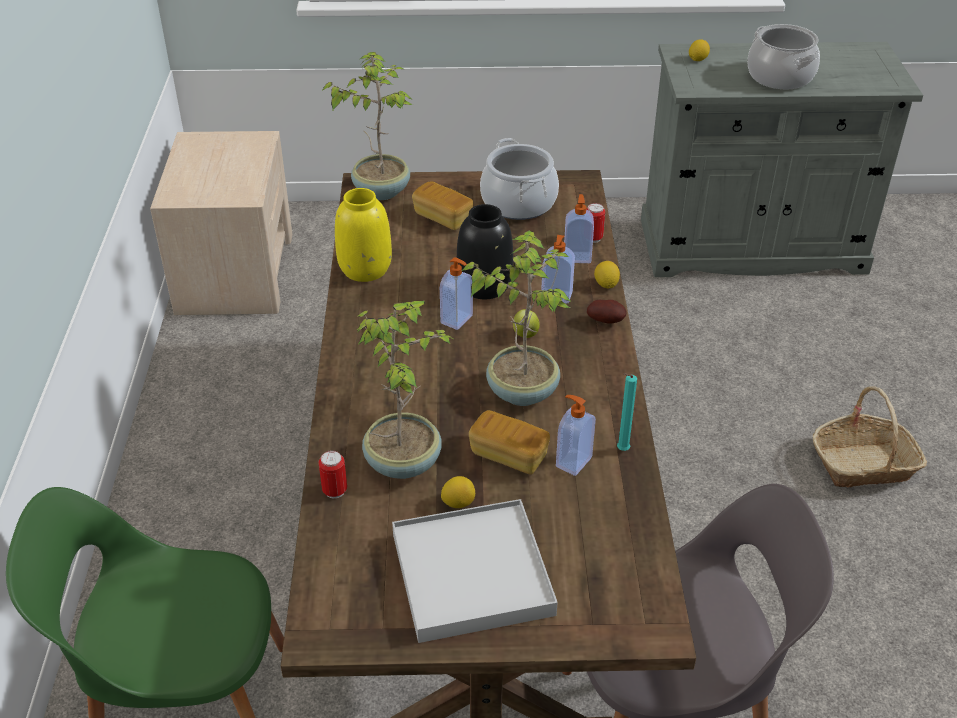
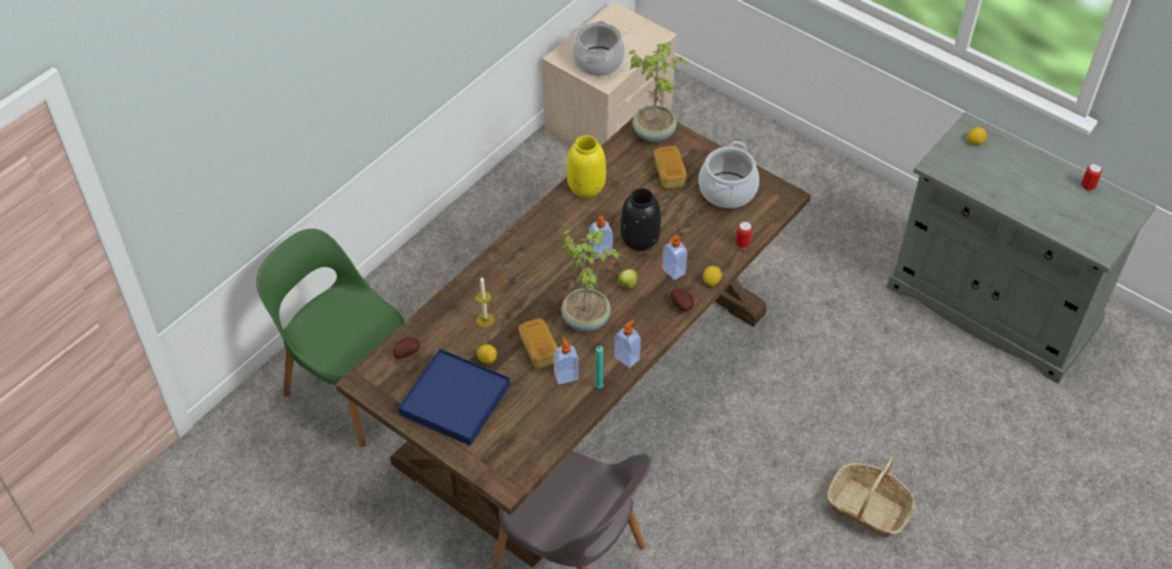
camera: 40 degrees right, 10 degrees up
(335, 491) = (437, 314): can -> can (1087, 187)
(343, 560) = (406, 353): none -> potato
(404, 461) = (485, 320): potted plant -> candle
(472, 574) = (455, 399): white tray -> blue tray
(577, 257) = (717, 252): soap dispenser -> soap dispenser (627, 357)
(780, 76) = (1018, 191): cooking pot -> cooking pot (599, 62)

